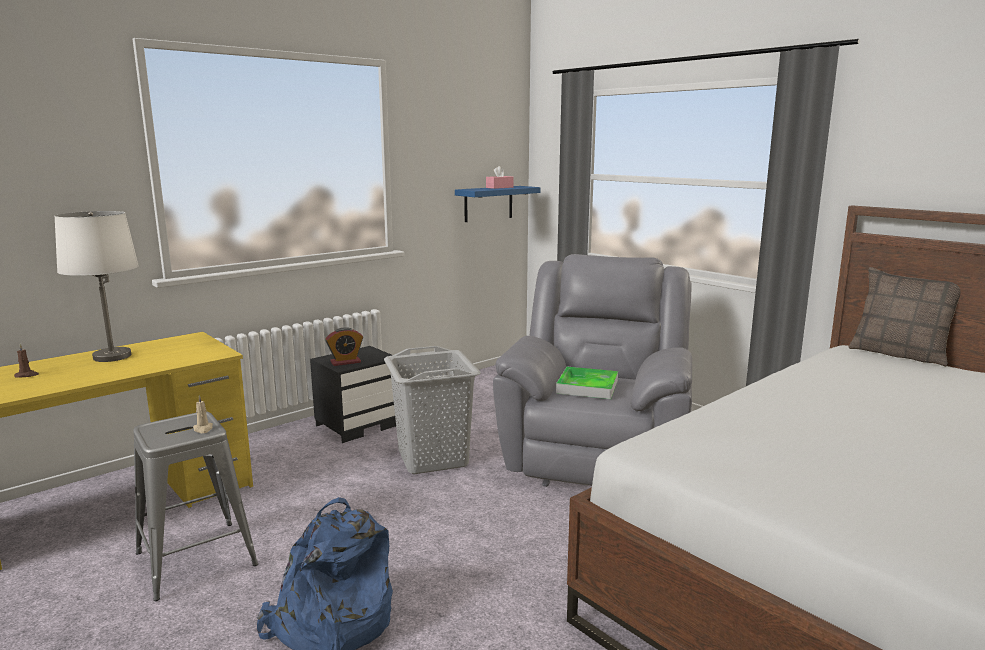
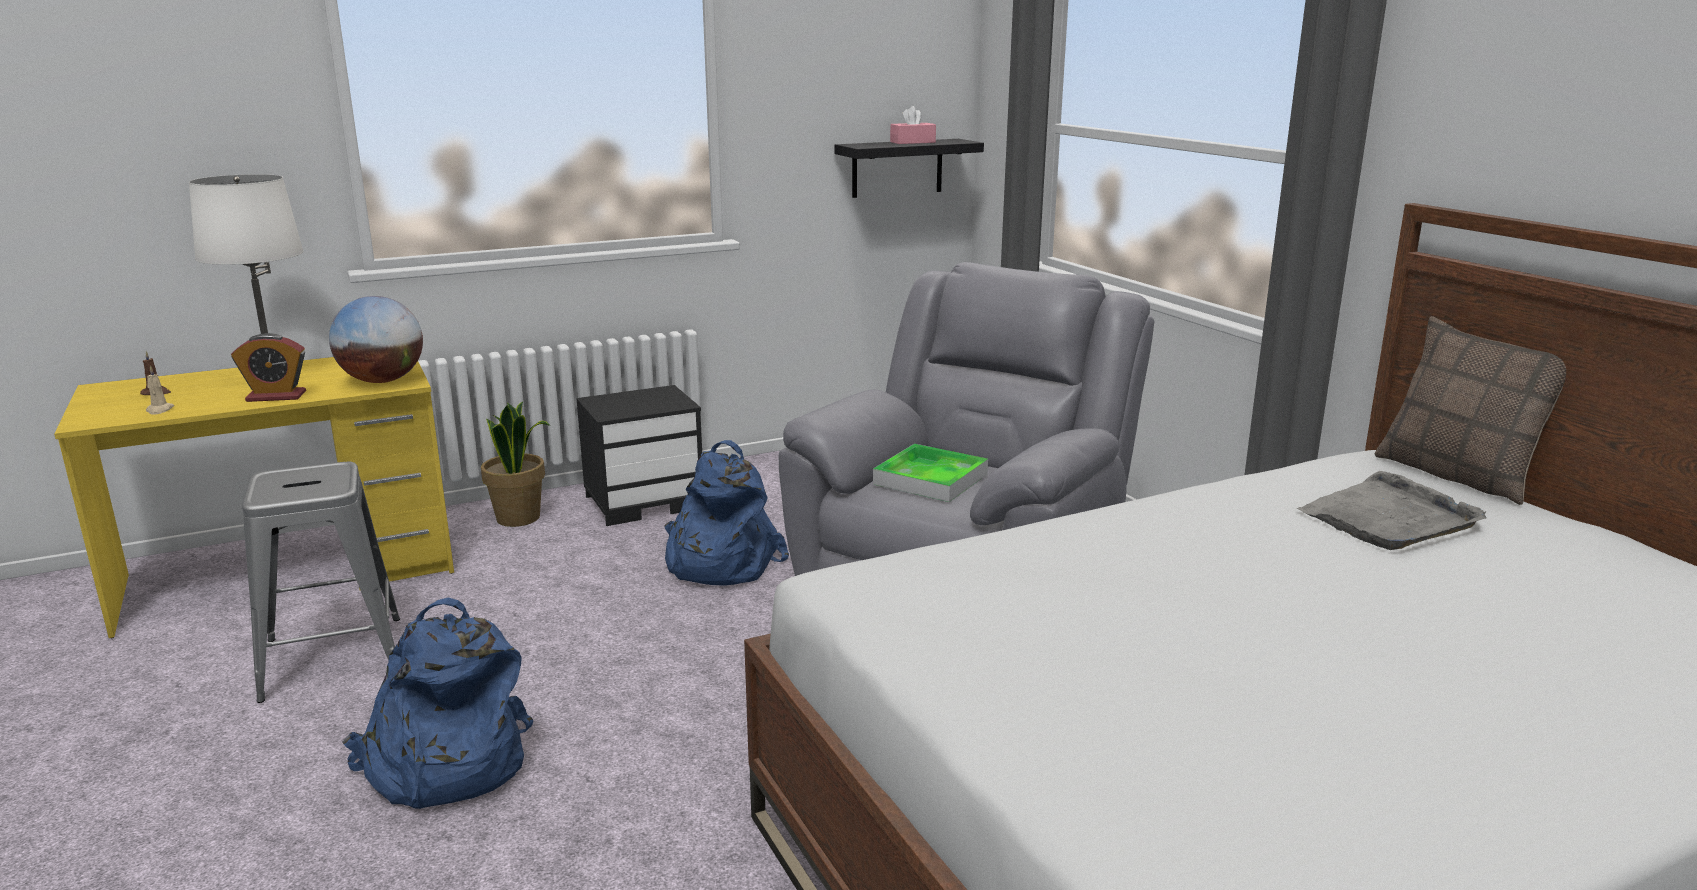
camera: 15 degrees right, 5 degrees up
(203, 353) = (383, 381): none -> globe
(203, 429) = (328, 485): beige candle -> beige candle (159, 410)
(277, 444) = (519, 518): none -> potted plant
(345, 362) = (620, 407): alarm clock -> alarm clock (276, 396)
(433, 458) = (718, 563): grey laundry basket -> blue backpack
(488, 203) = (897, 168): blue shelf -> black shelf
(894, 379) = (1389, 518): none -> grey tray

